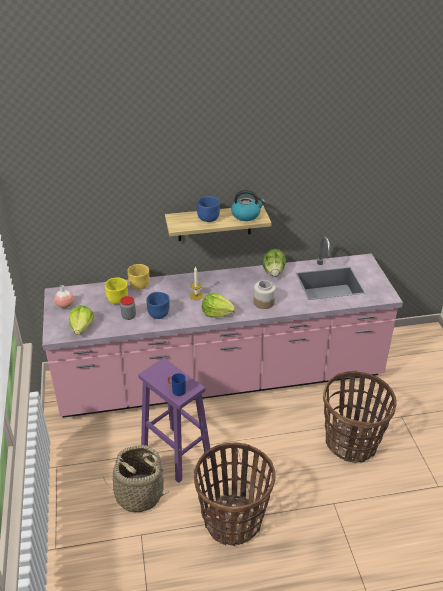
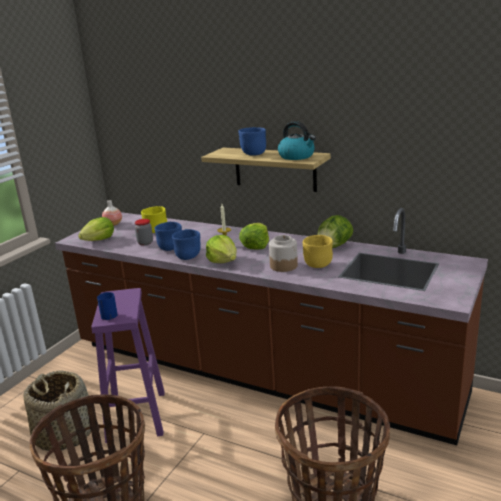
camera: 40 degrees right, 15 degrees down
(139, 286) = (189, 226): yellow bowl -> yellow bowl (317, 265)
(186, 318) = (188, 257): none -> blue bowl
(220, 289) = (255, 245): none -> lettuce
(221, 378) = (258, 371): pink counter -> brown counter

